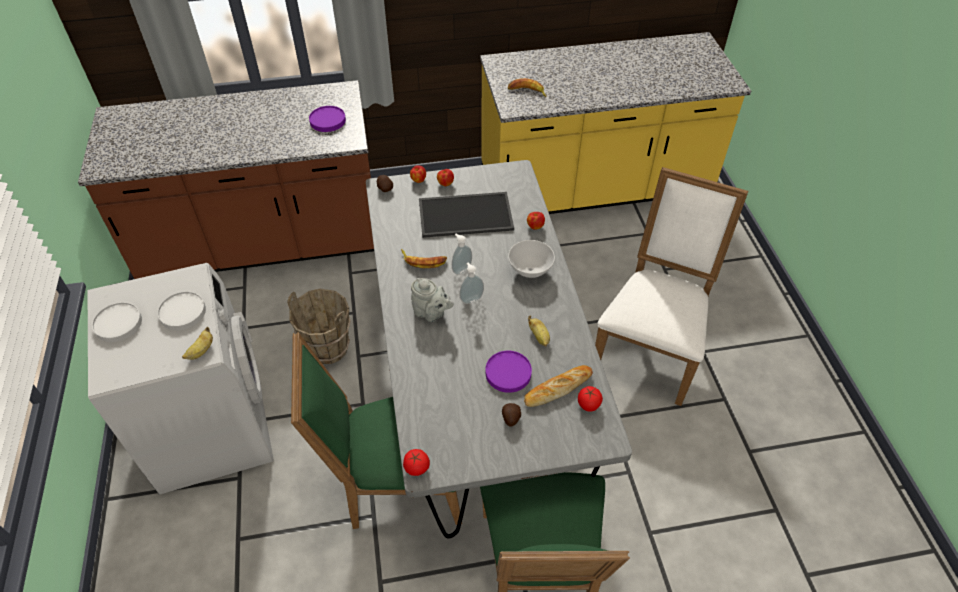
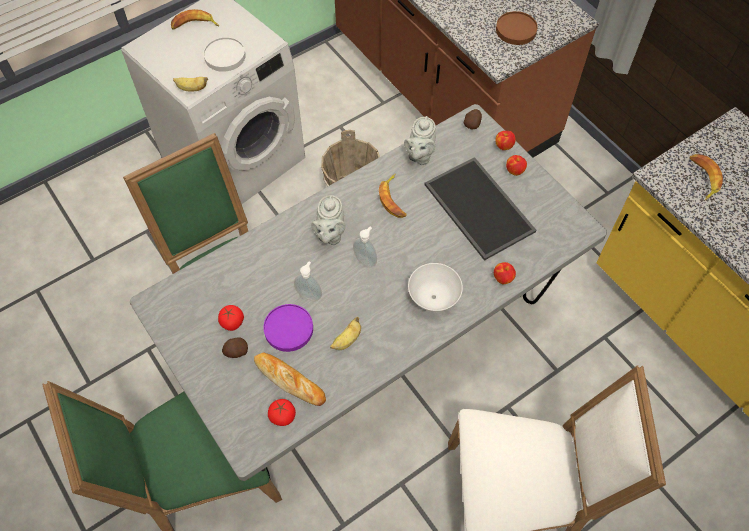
camera: 65 degrees right, 10 degrees up
(118, 324) = (194, 25): white plate -> banana
(327, 120) = (516, 30): purple plate -> brown plate
(392, 229) = (419, 155): none -> grey teapot
(416, 467) = (154, 297): tomato -> tomato (232, 322)
(461, 269) = (400, 235): soap dispenser -> soap dispenser (309, 295)

